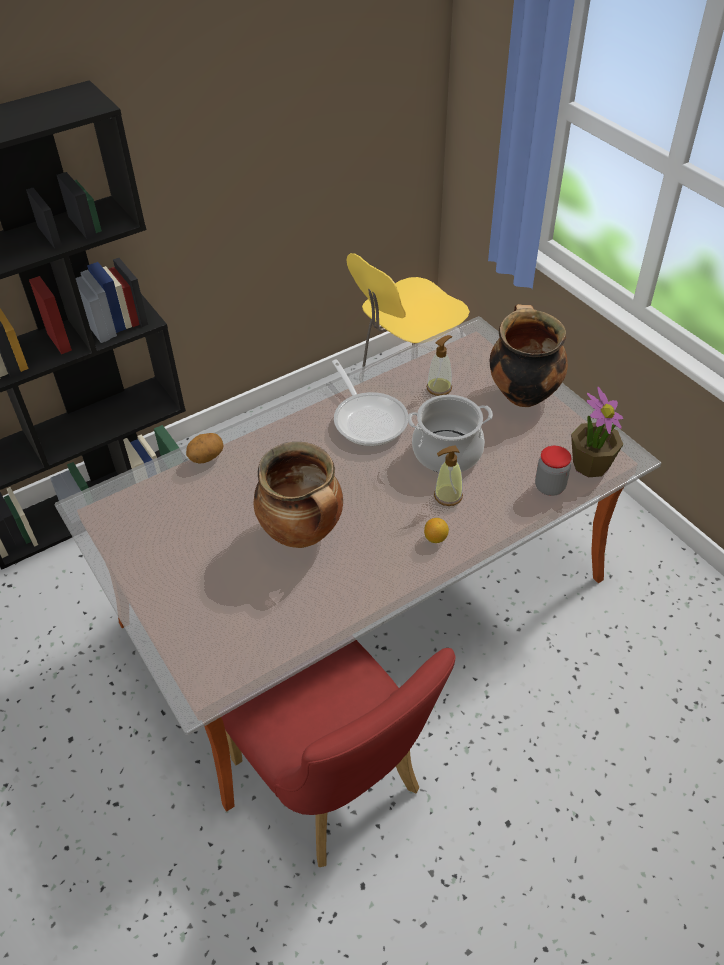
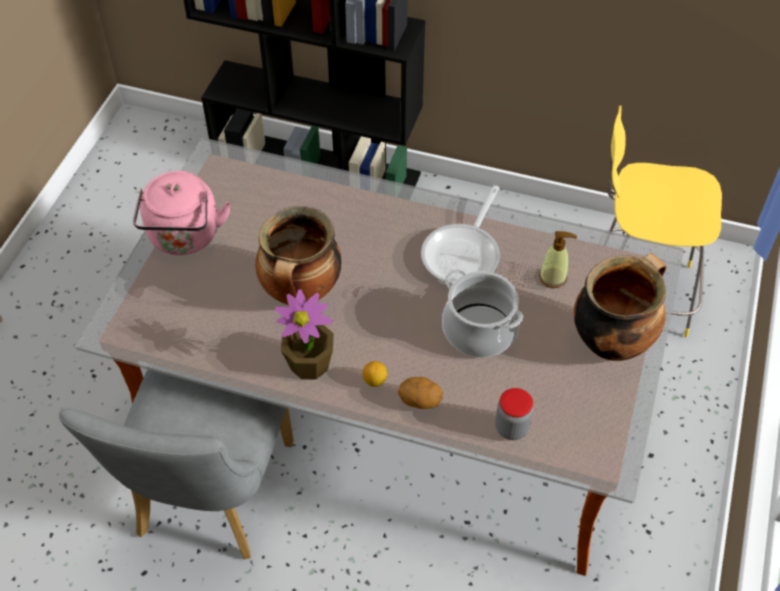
camera: 50 degrees right, 5 degrees up
(155, 578) = (184, 238): none -> pink kettle
(206, 457) = (321, 185): potato -> potato (420, 401)
(335, 785) = (210, 499): red chair -> grey chair
(447, 496) = (429, 361): soap dispenser -> none
(590, 464) = (572, 444): potted plant -> potted plant (310, 364)

